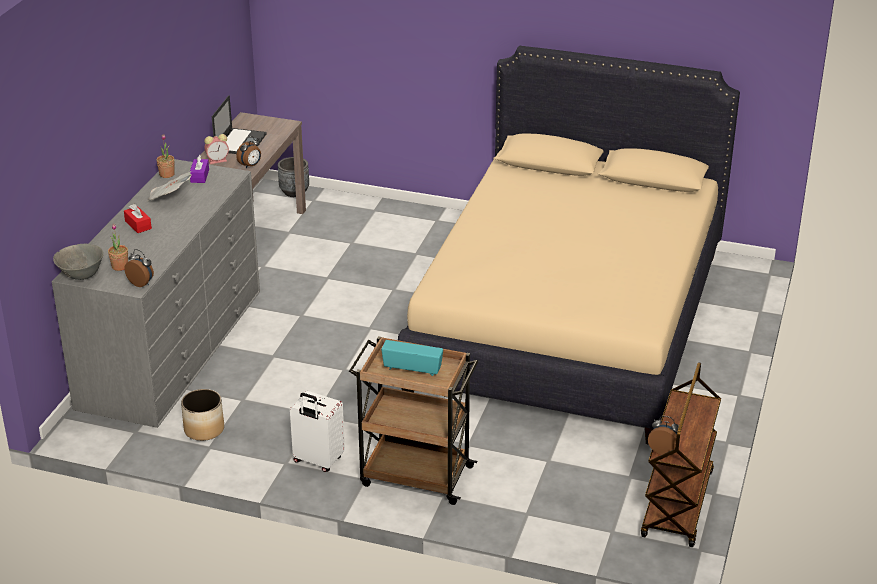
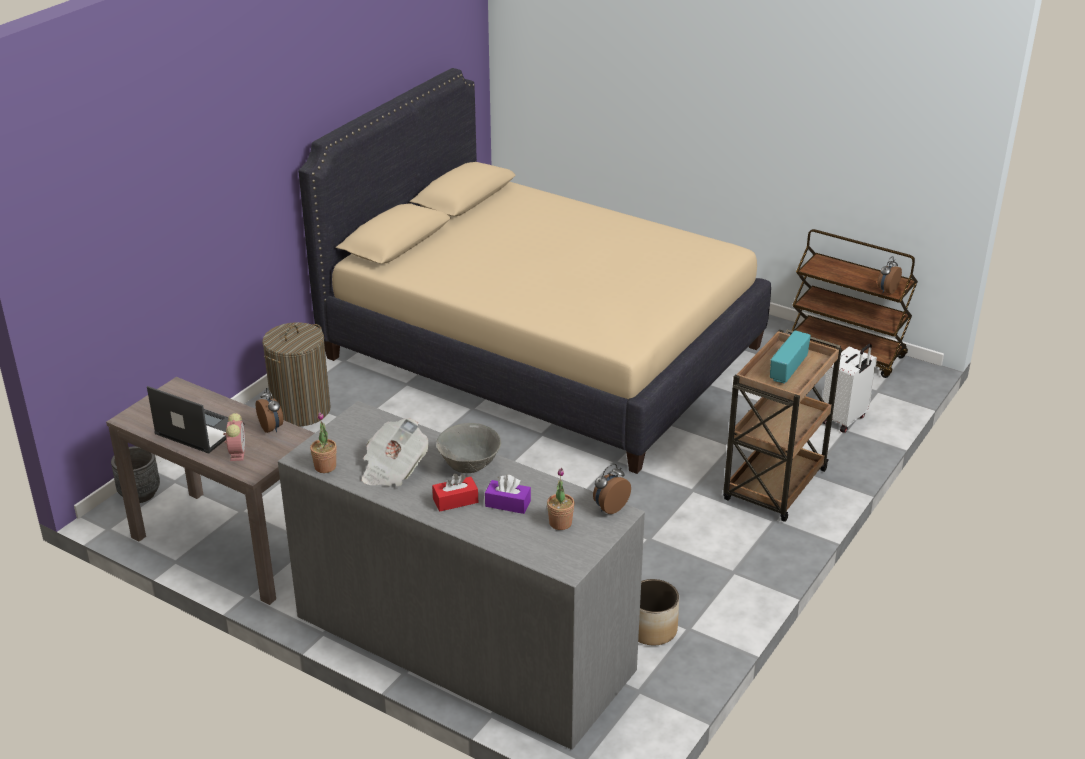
camera: 75 degrees left, 0 degrees up
(81, 276) = (571, 558): grey bowl -> grey bowl (469, 466)
(199, 176) = (347, 440): purple tissue box -> purple tissue box (508, 504)
(317, 460) = (734, 548): white suitcase -> white suitcase (844, 420)
(421, 227) = (301, 410): none -> laundry basket

